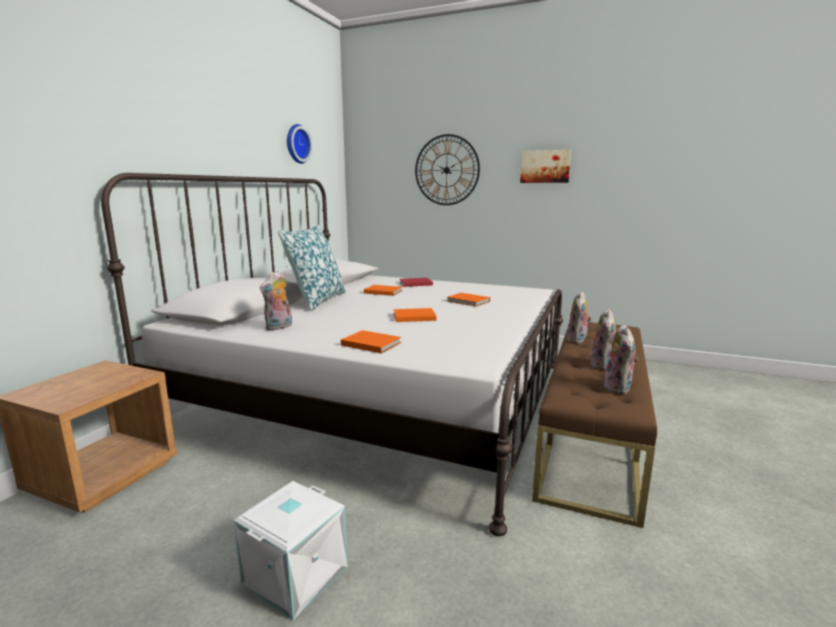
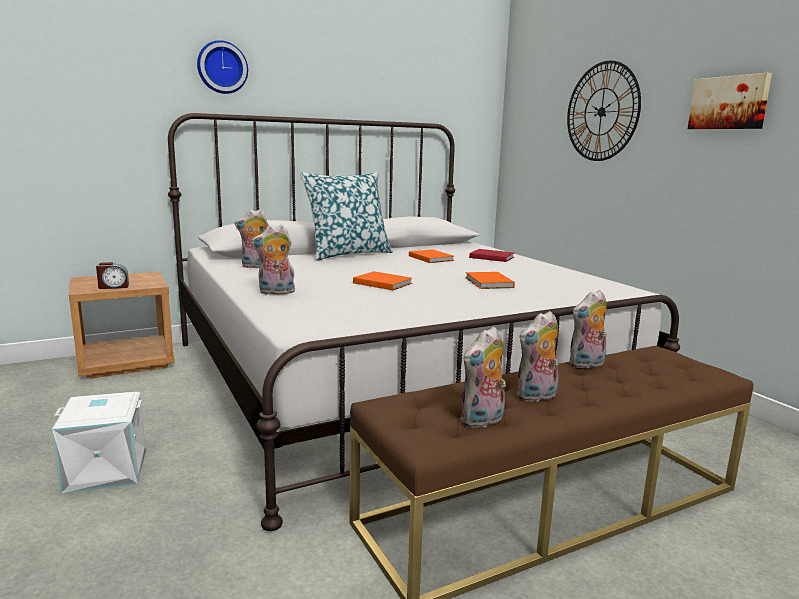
camera: 40 degrees right, 0 degrees up
(96, 389) = (113, 286): none -> alarm clock
(296, 144) = (418, 83): wall clock -> wall clock (222, 67)
(370, 343) = (276, 292): orange book -> plush toy

